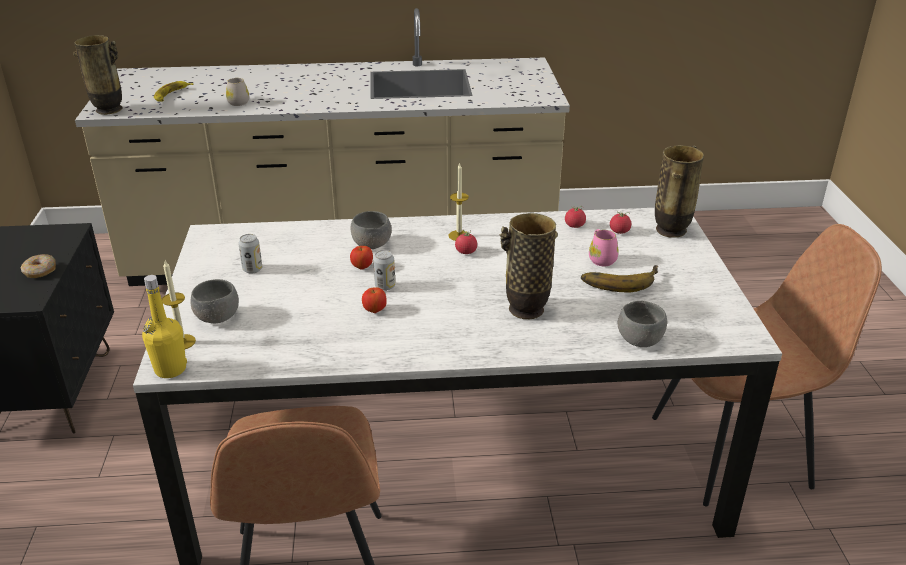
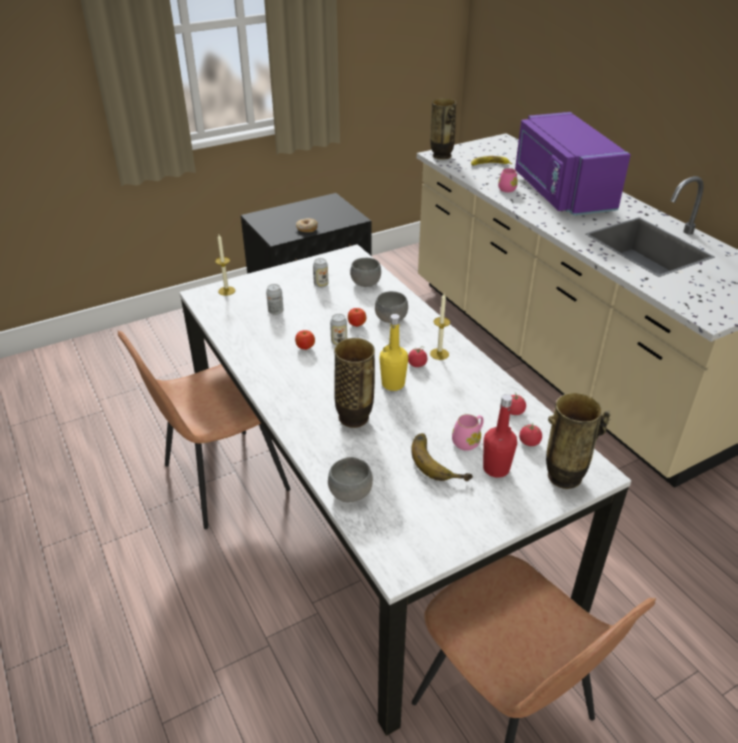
camera: 65 degrees right, 5 degrees up
(170, 369) = (198, 297): yellow bottle -> yellow bottle (393, 384)
(217, 317) = (258, 292): grey bowl -> grey bowl (365, 283)
(237, 102) = (508, 188): white mug -> pink mug
(276, 314) = (275, 311): none -> can
(281, 84) = (560, 192): none -> purple microwave
(644, 256) = (496, 468): none -> red bottle

